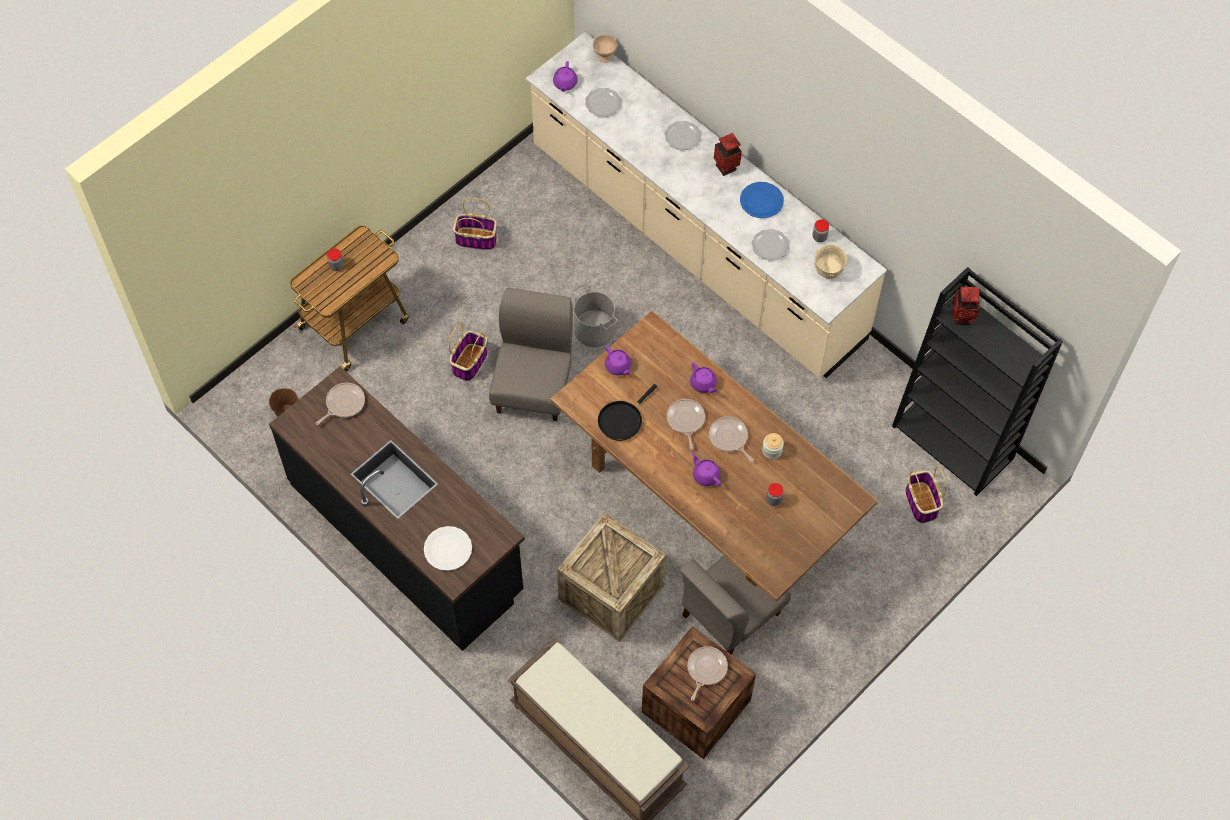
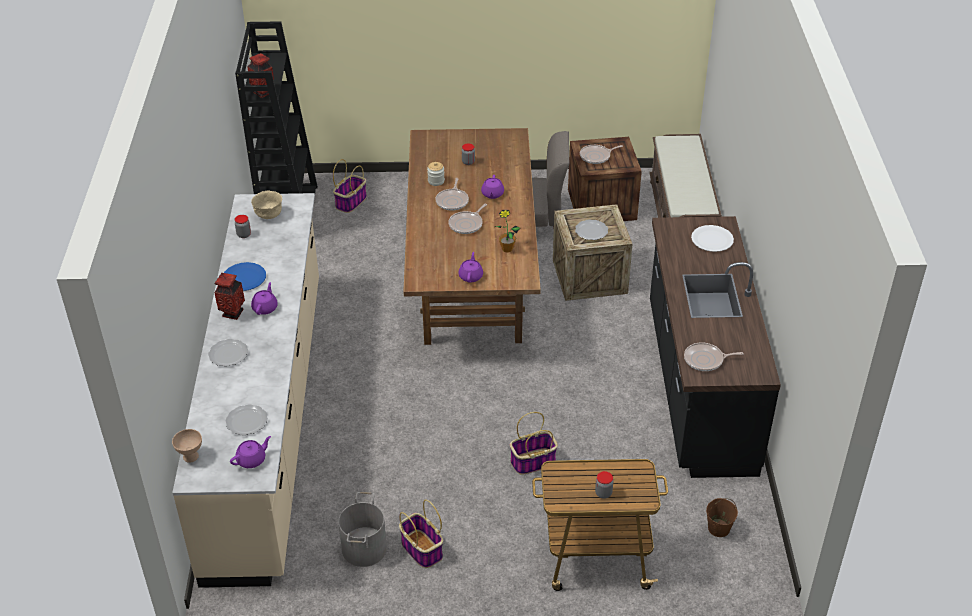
camera: 135 degrees left, 20 degrees down
(534, 387) = (504, 413): grey chair -> none
(595, 329) = (415, 418): grey bucket -> grey bucket (363, 548)
(622, 420) = (507, 249): black frying pan -> potted plant
(703, 384) = (429, 234): purple teapot -> purple teapot (265, 308)
(770, 246) = (282, 250): plate -> plate (591, 231)

